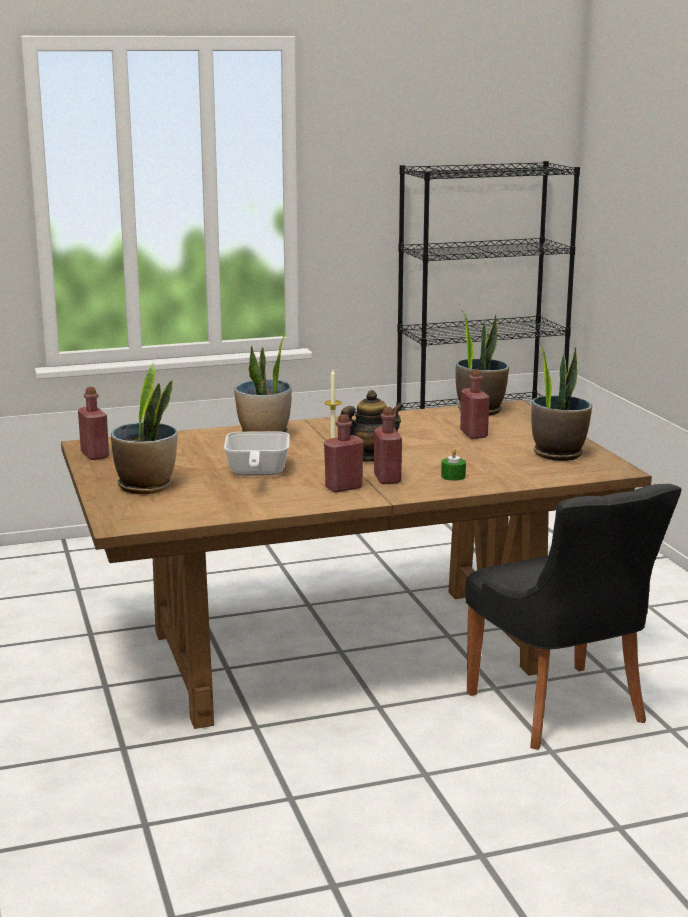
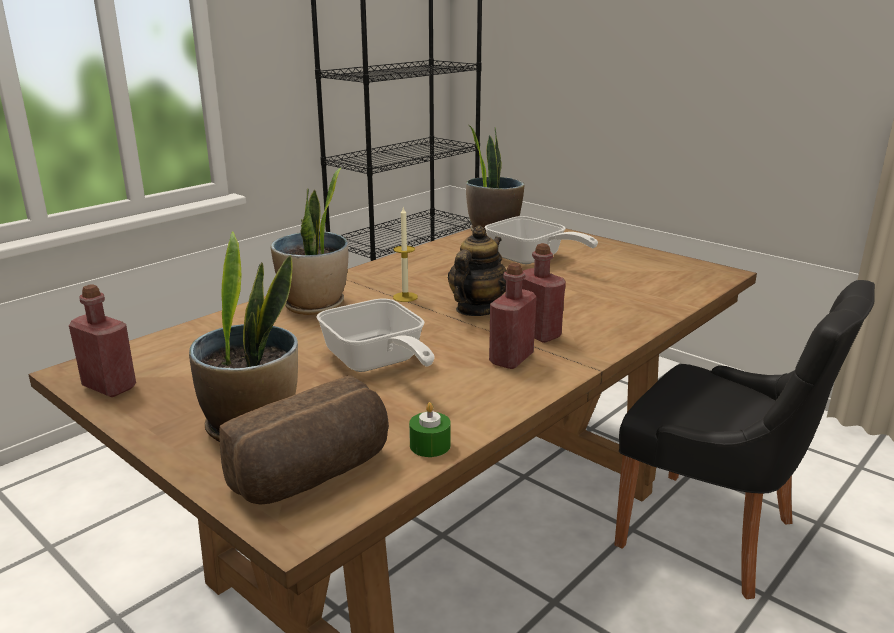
camera: 30 degrees left, 5 degrees up
(151, 511) = (314, 475): none -> bread
(453, 476) = (597, 314): green candle -> green candle (430, 445)
(473, 434) = (531, 259): red bottle -> frying pan
(558, 454) = (641, 266): potted plant -> none

